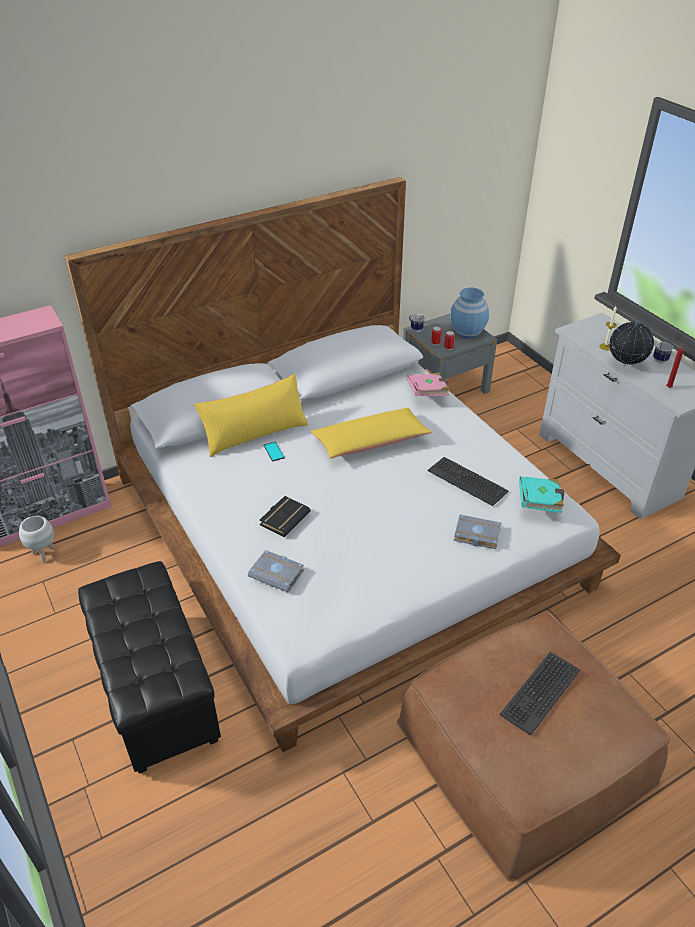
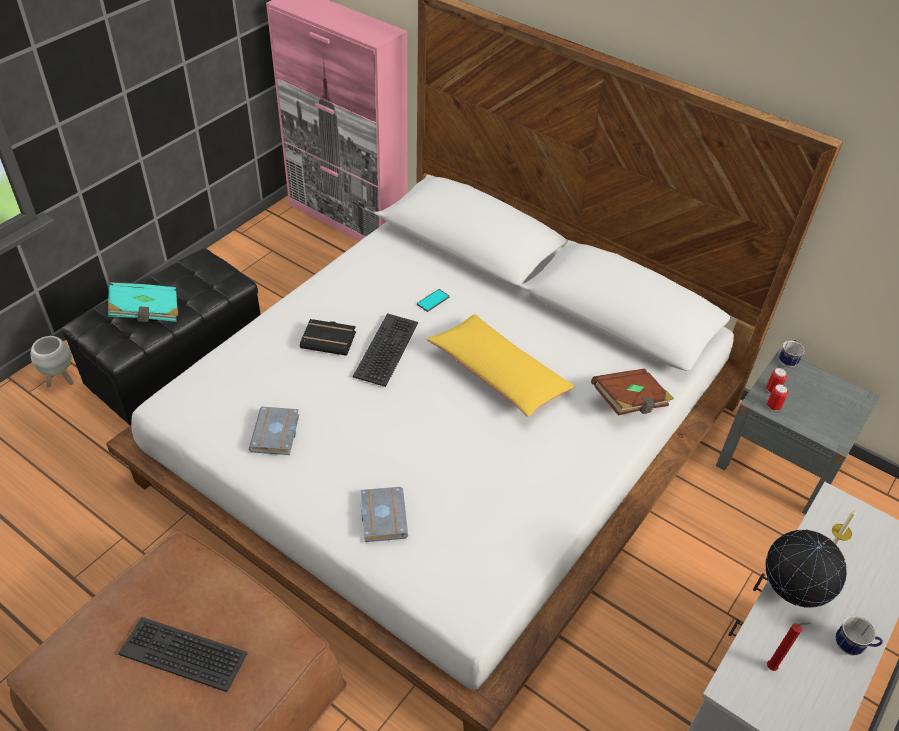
camera: 65 degrees right, 5 degrees up
(44, 554) = (302, 238): white planter -> white planter (61, 380)
(255, 433) = (455, 277): yellow pillow -> none
(278, 573) = (246, 359): grey book -> grey book (277, 435)
(428, 393) = (630, 402): pink book -> brown book
(467, 331) = (832, 417): blue vase -> none
(467, 481) = (477, 485): keyboard -> keyboard (387, 350)
(539, 503) = (475, 574): turquoise book -> turquoise book (146, 312)

